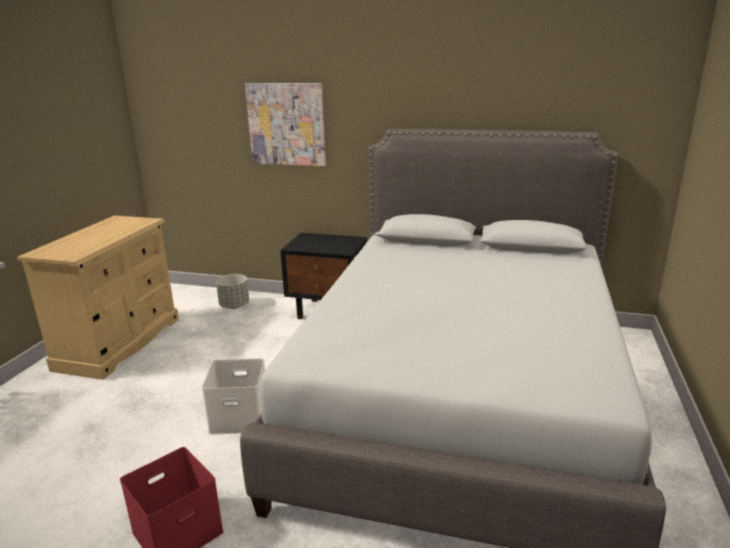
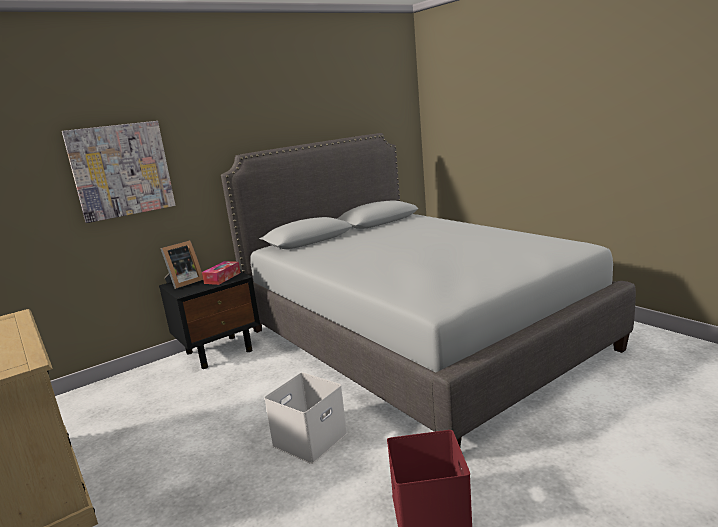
camera: 50 degrees left, 5 degrees down
(234, 305) = (112, 395): grey planter -> none
(312, 238) = (183, 283): none -> picture frame
(336, 246) = (222, 278): none -> tissue box

